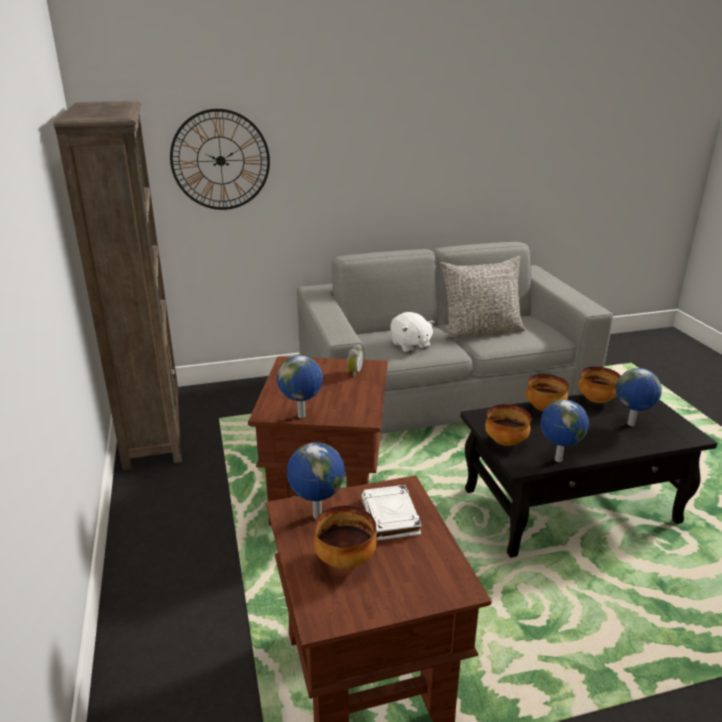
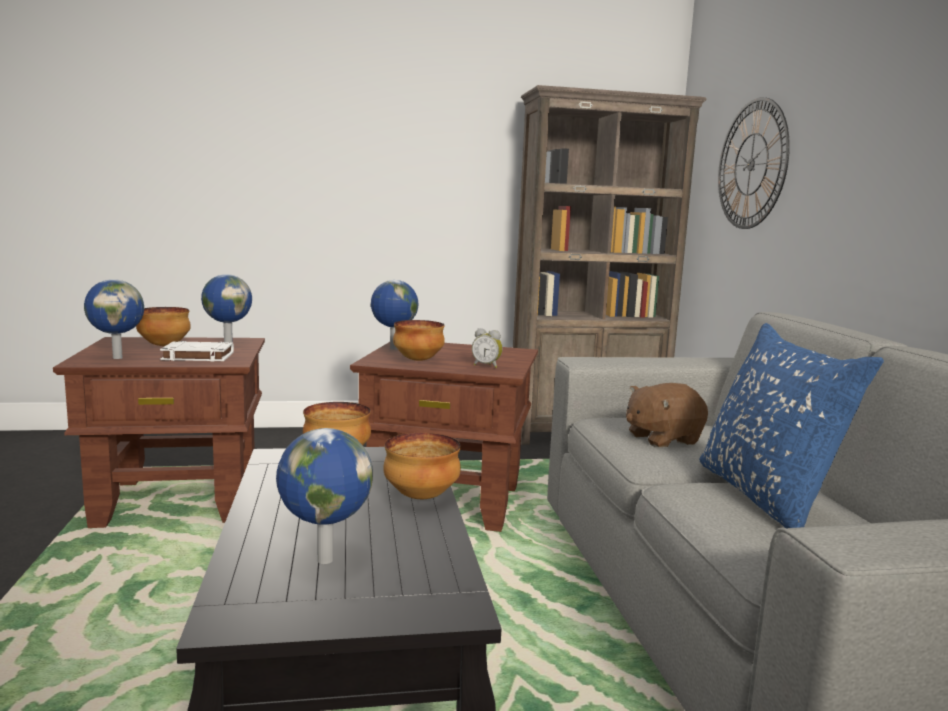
camera: 95 degrees right, 15 degrees down
(410, 345) = (662, 439): white plush toy -> brown plush toy
(480, 331) = (767, 496): grey pillow -> blue pillow
(557, 460) = (267, 477): globe -> globe (118, 357)
(596, 400) = (438, 549): bowl -> bowl (419, 360)

